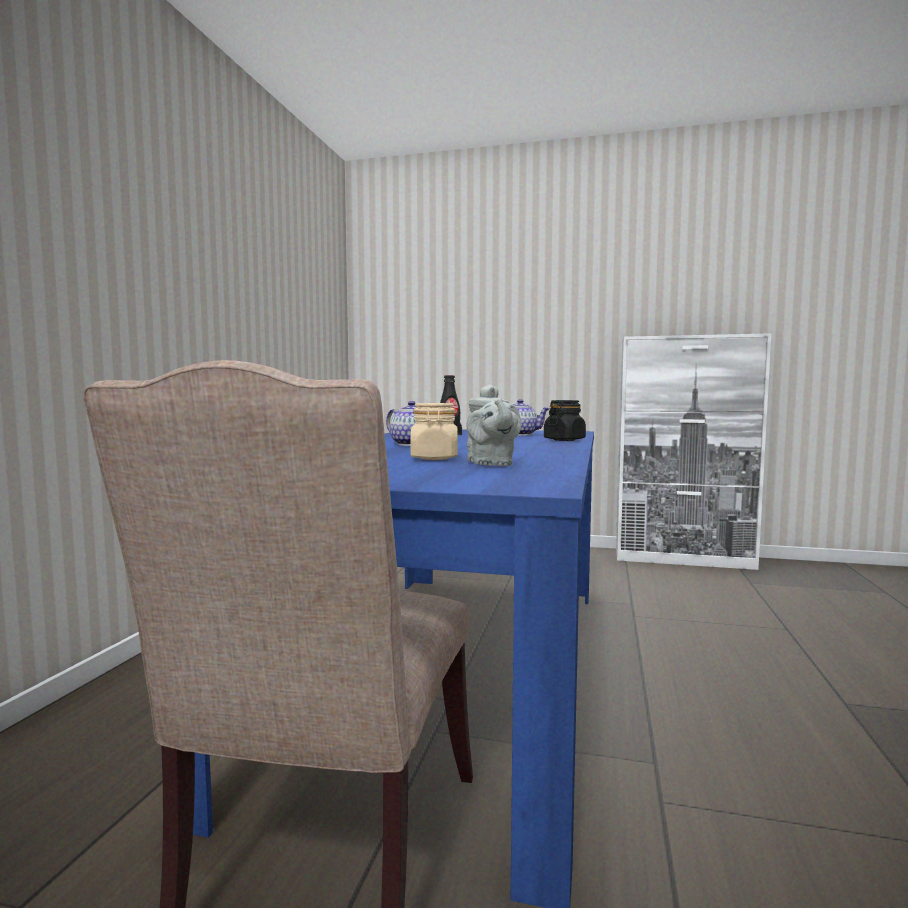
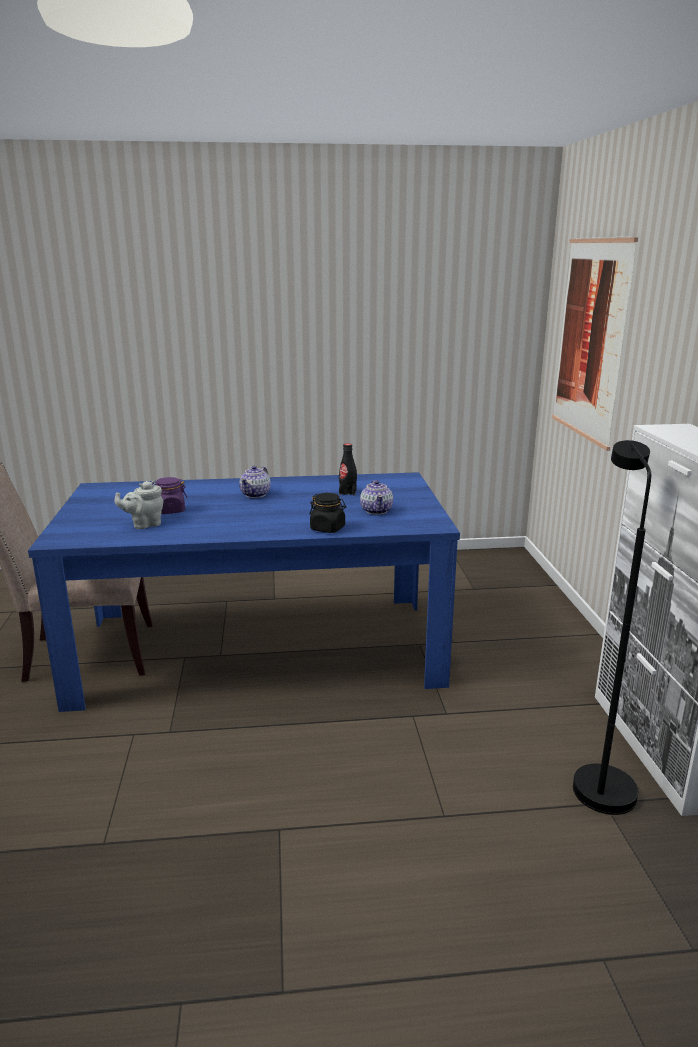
camera: 70 degrees right, 15 degrees up
(434, 458) = (170, 510): beige jar -> purple jar
(448, 311) = (590, 339): none -> picture
(723, 579) = (599, 780): none -> black floor lamp

